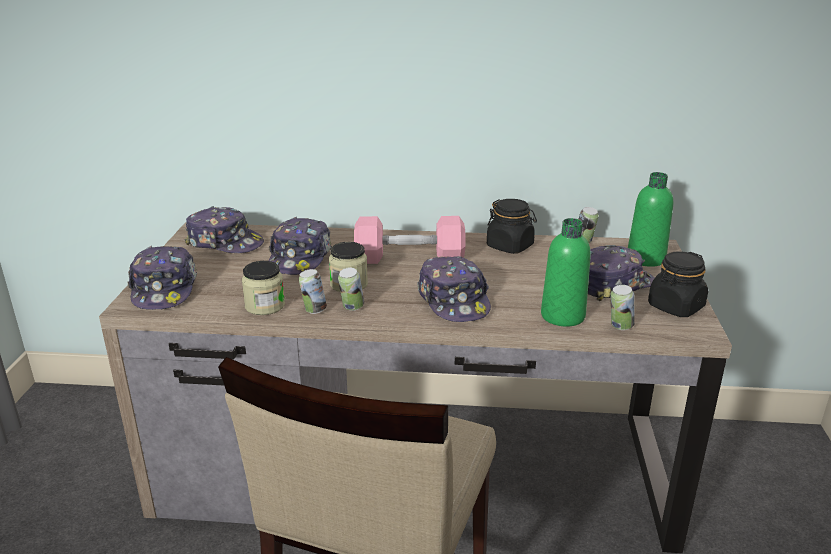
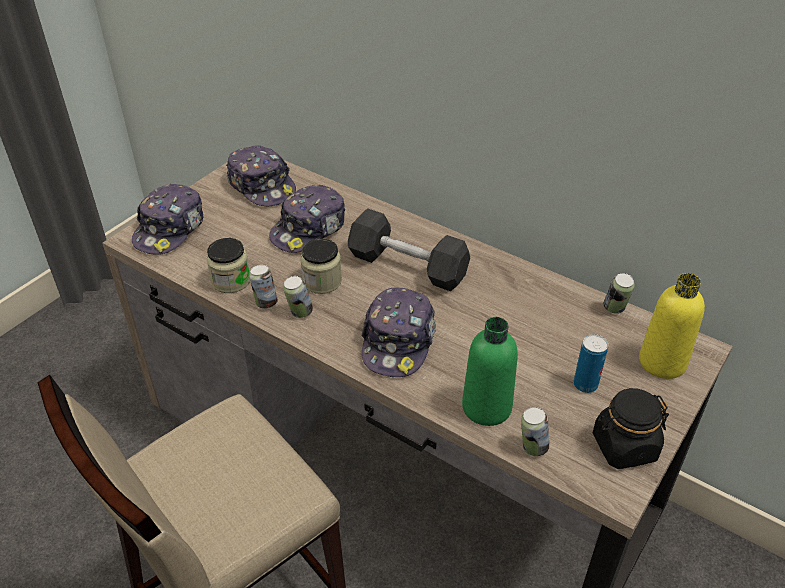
camera: 30 degrees right, 15 degrees up
(409, 258) = (408, 266): pink dumbbell -> grey dumbbell
(510, 246) = (525, 286): black jar -> none
(613, 284) = (585, 384): cap -> can
(645, 259) = (662, 362): green bottle -> yellow bottle

